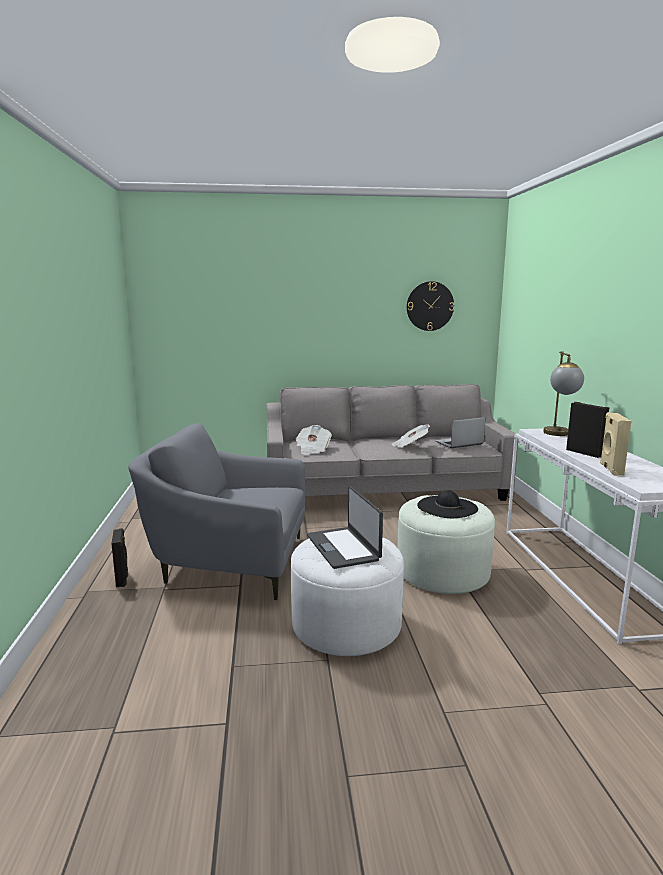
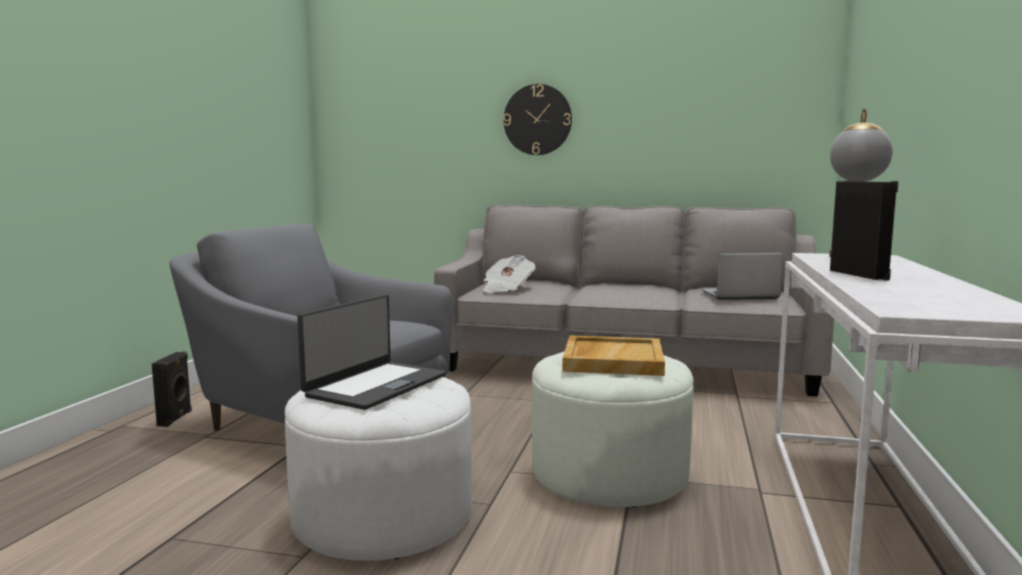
camera: 20 degrees right, 5 degrees down
(343, 547) = (375, 385): laptop -> laptop turned 150 degrees counterclockwise
(410, 445) = (655, 293): newspaper -> none
(430, 306) = (720, 89): wall clock -> wall clock (537, 120)
(447, 507) = (612, 360): black hat -> beige tray
(610, 469) = (872, 291): beige speaker -> none

